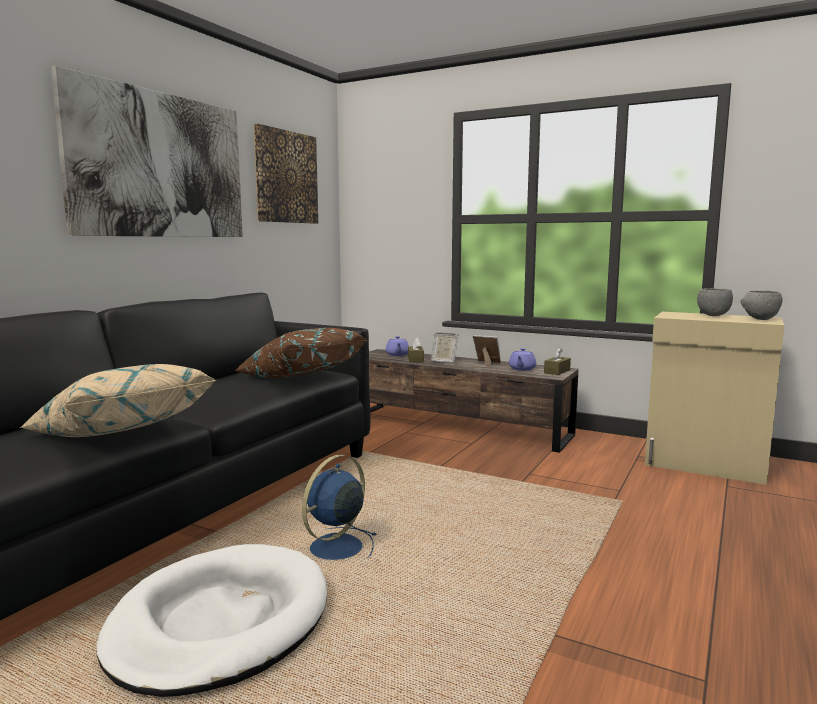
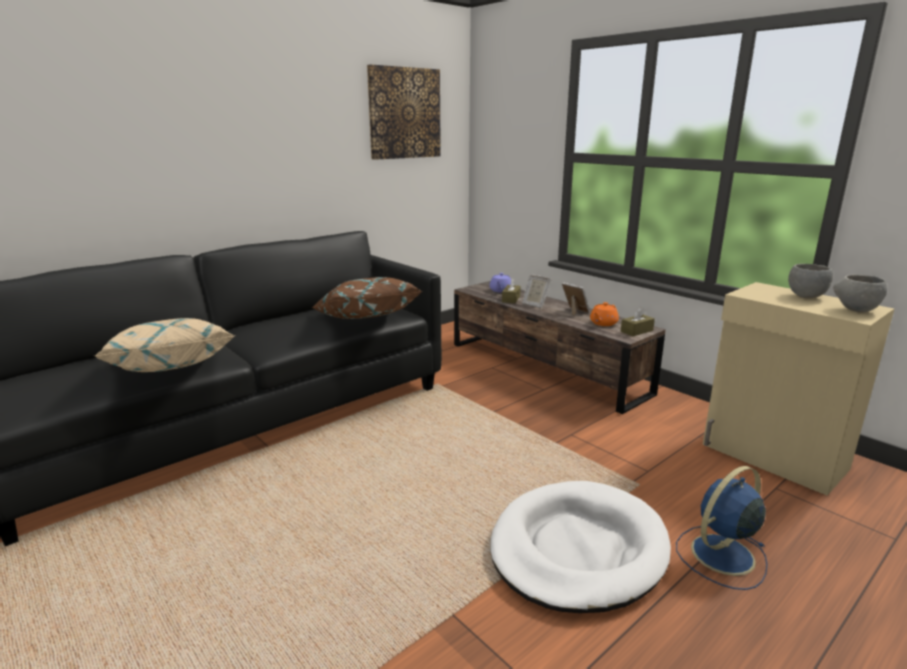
camera: 20 degrees right, 10 degrees up
(160, 165) = (266, 117): picture -> none
(220, 623) = (213, 532): white dog bed -> white dog bed (577, 549)
(334, 549) = (340, 483): blue fan -> blue fan (720, 555)
(522, 369) = (603, 323): purple teapot -> orange teapot

